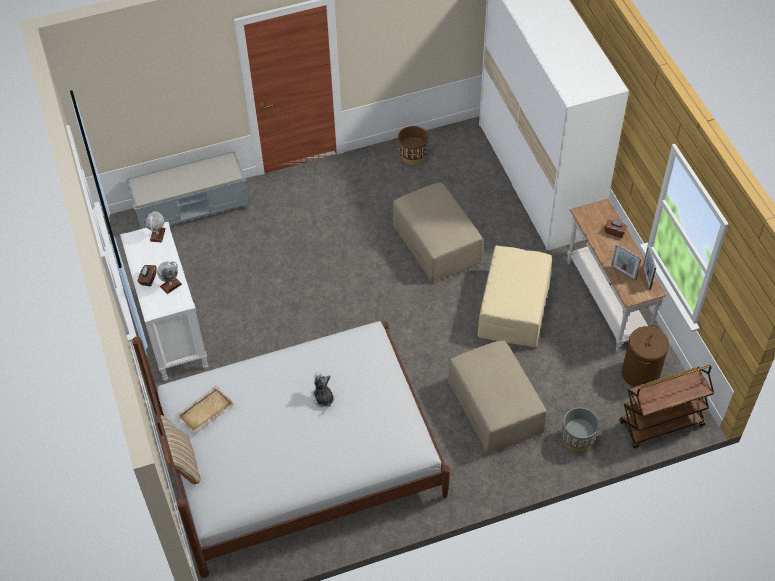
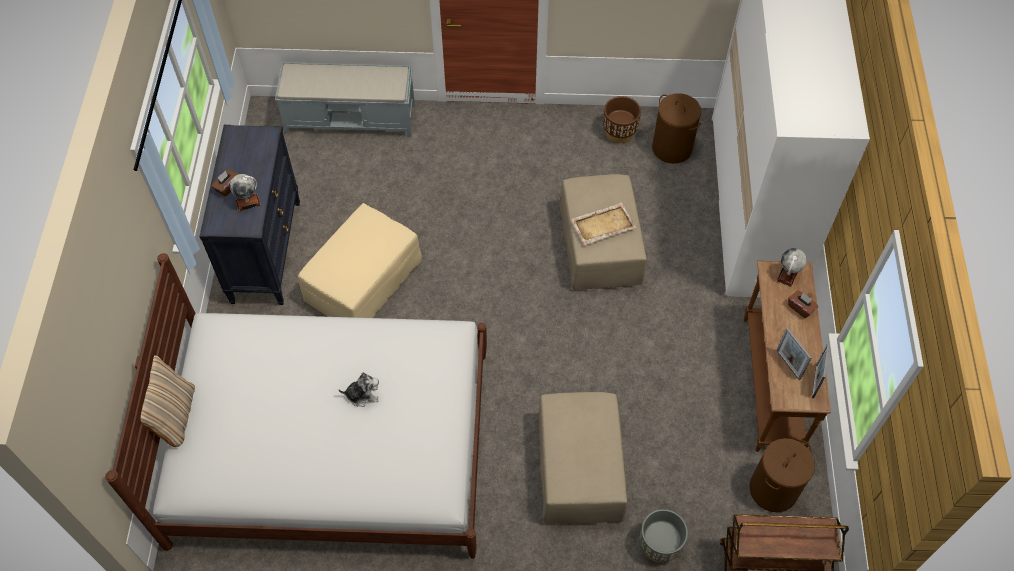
camera: 20 degrees right, 5 degrees up
(157, 235) = (263, 138): globe -> globe (787, 275)
(173, 332) = (265, 251): white dresser -> black dresser
(205, 411) = (226, 362): beige tray -> beige tray (602, 225)
(323, 398) = (362, 394): plush toy -> plush toy turned 90 degrees clockwise
(458, 156) = (672, 148): none -> brown laundry basket
(514, 308) = (655, 353): beige ottoman -> beige ottoman (363, 280)
(606, 301) = (769, 383): white console table -> brown console table

